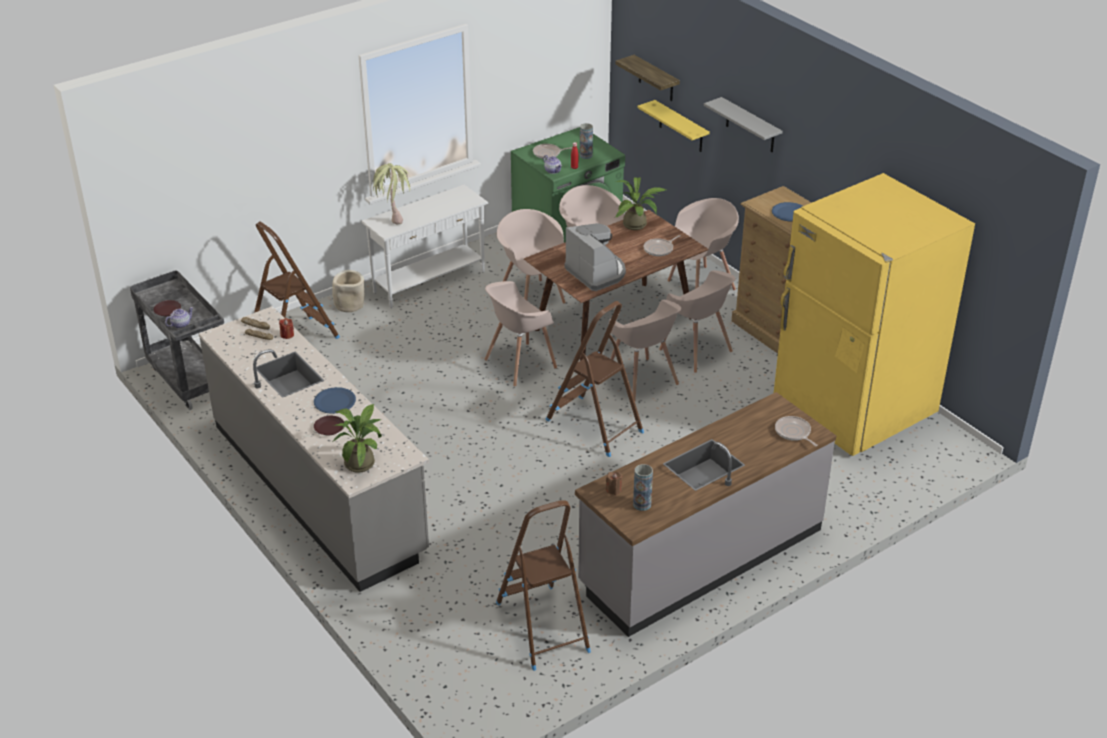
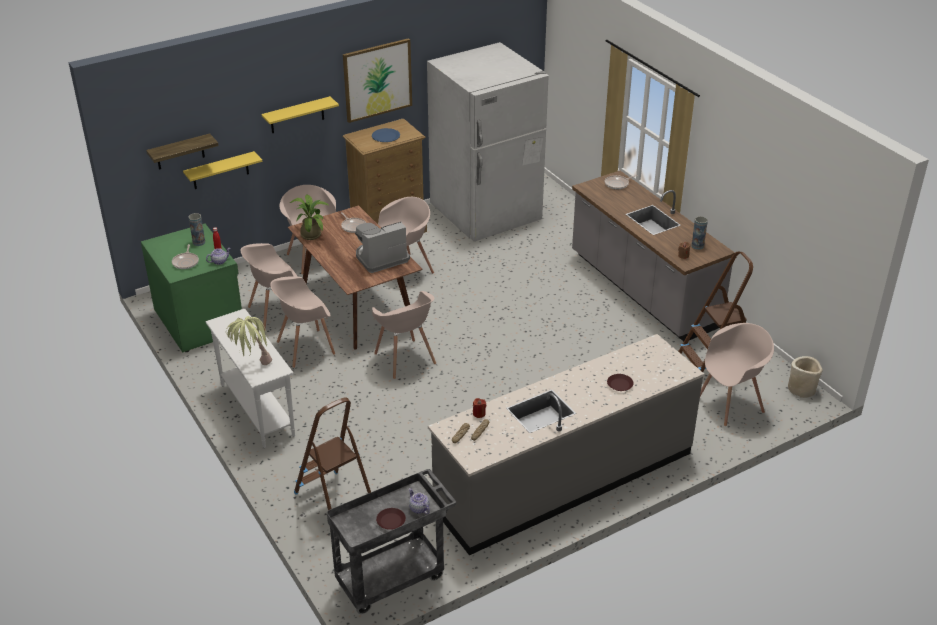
camera: 85 degrees left, 0 degrees up
(334, 402) = (583, 382): blue plate -> none
(349, 305) = (281, 465): beige planter -> beige planter (802, 389)
(362, 462) = (663, 366): potted plant -> none
(593, 425) = (493, 326): brown step ladder -> none
(641, 380) = (439, 299): beige chair -> beige chair (730, 405)
(750, 126) = (297, 115): grey shelf -> yellow shelf
(830, 152) = (377, 80): none -> picture
(854, 408) = (486, 212): yellow fridge -> white fridge

